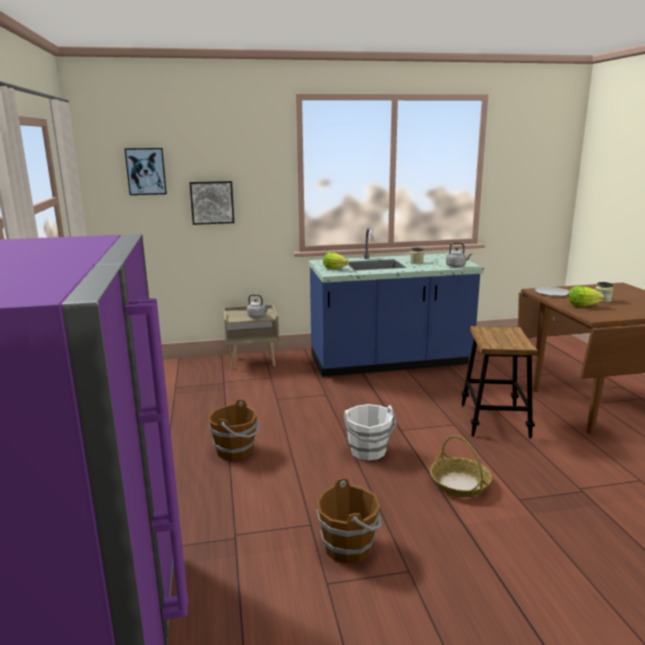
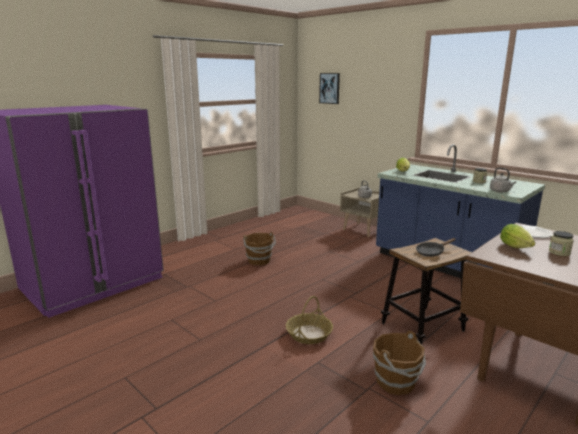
camera: 55 degrees right, 0 degrees up
(212, 202) = (362, 112): picture -> none
(349, 547) = (206, 316): brown bucket -> brown bucket (396, 383)
(368, 451) = (308, 294): white bucket -> none
(505, 338) = (432, 252): none -> black frying pan

